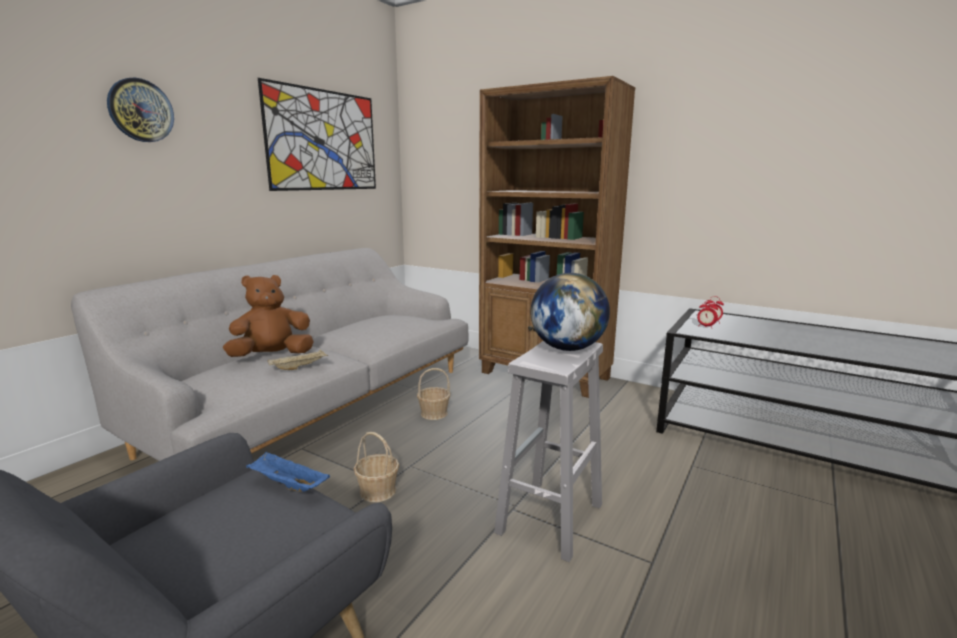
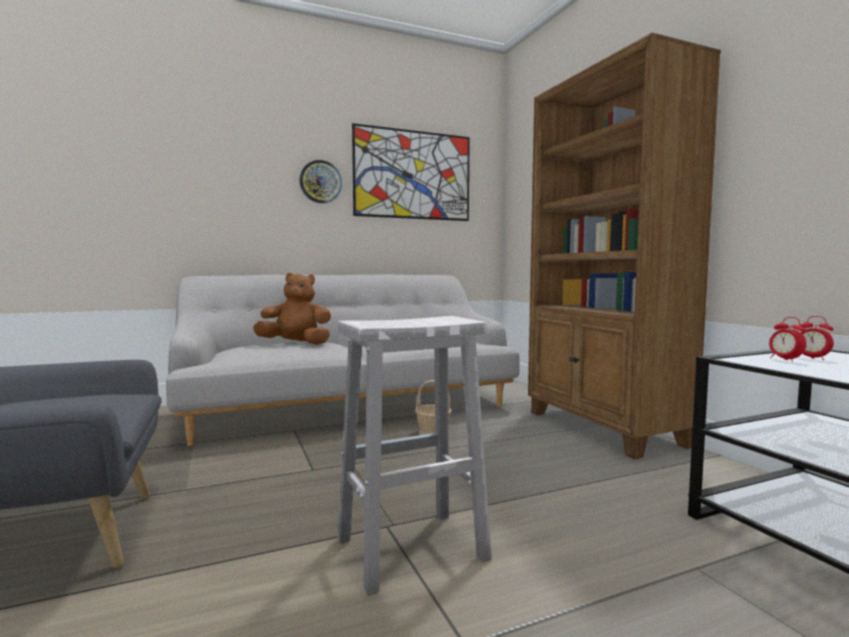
camera: 35 degrees right, 10 degrees down
(140, 110) = (252, 150): wall clock -> wall clock (320, 182)
(287, 485) = (125, 398): blue tray -> none
(299, 367) = (297, 350): beige tray -> none
(378, 491) = (298, 472): basket -> none
(567, 348) = (431, 320): globe -> none

